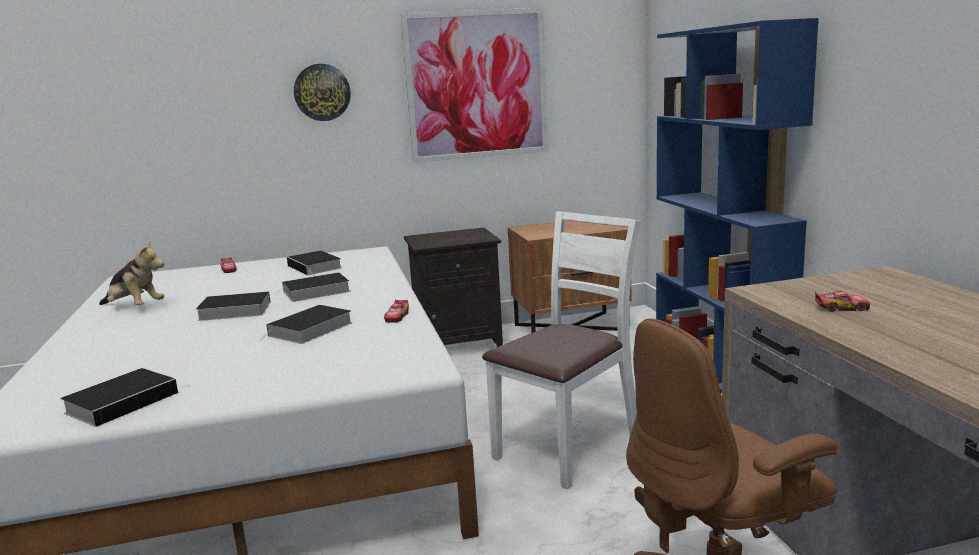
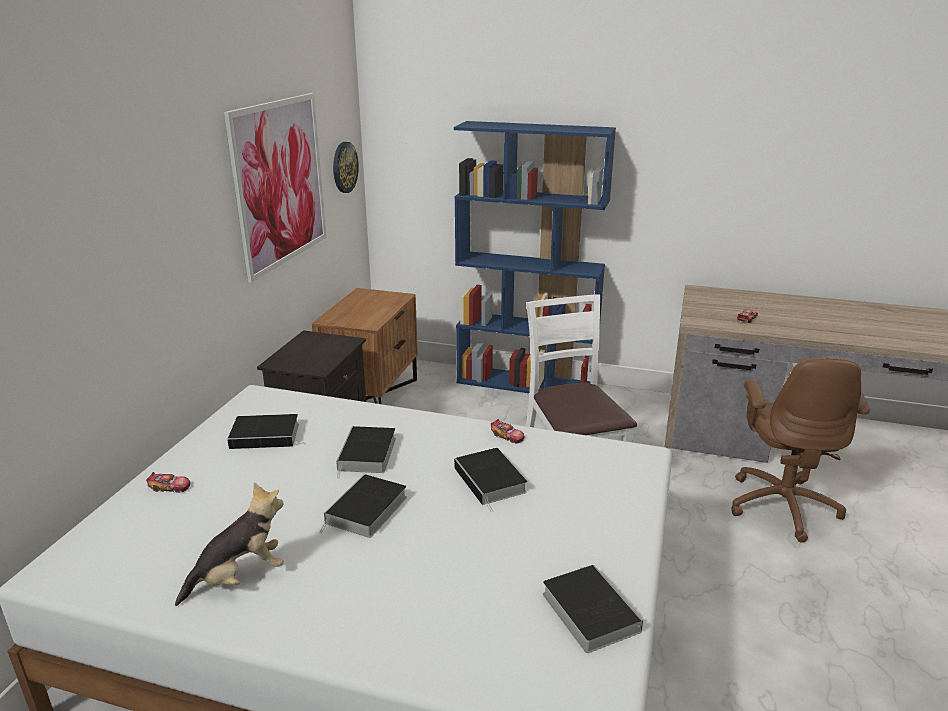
camera: 60 degrees left, 10 degrees up
(322, 92) = (173, 224): wall clock -> wall clock (344, 167)

